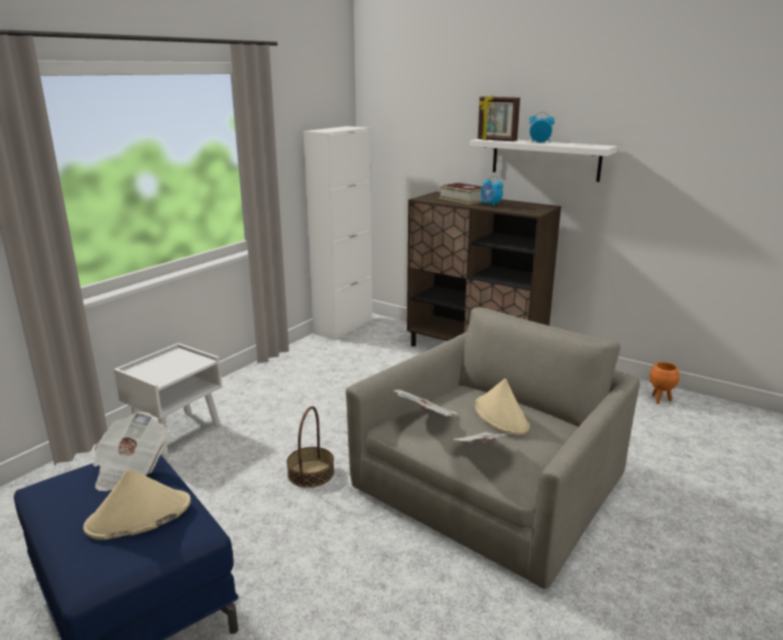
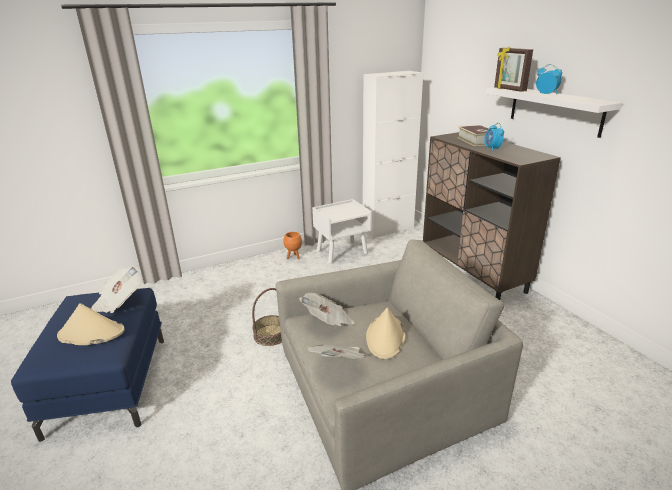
camera: 30 degrees right, 5 degrees up
(177, 432) = (222, 281): white nightstand -> white nightstand (342, 252)
(660, 400) = (615, 364): orange planter -> orange planter (293, 257)

